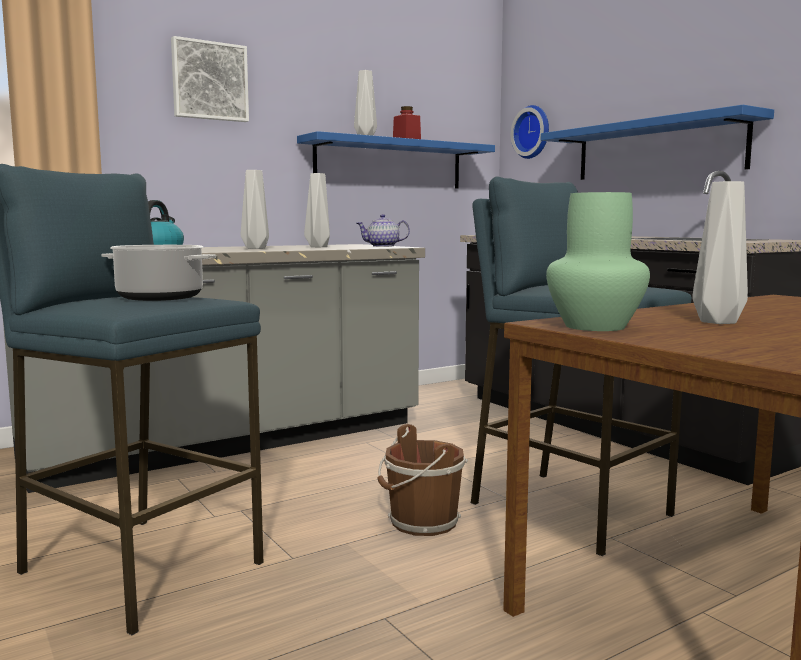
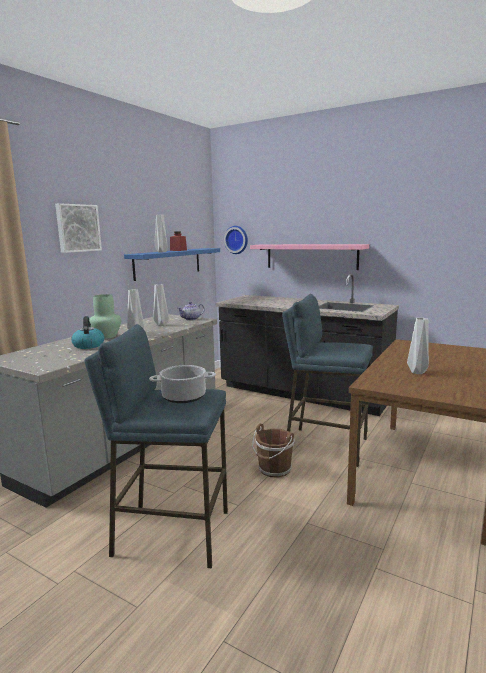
camera: 25 degrees left, 5 degrees up
(594, 327) = (387, 385): green vase -> green vase (106, 336)
(657, 149) = (311, 256): blue shelf -> pink shelf

